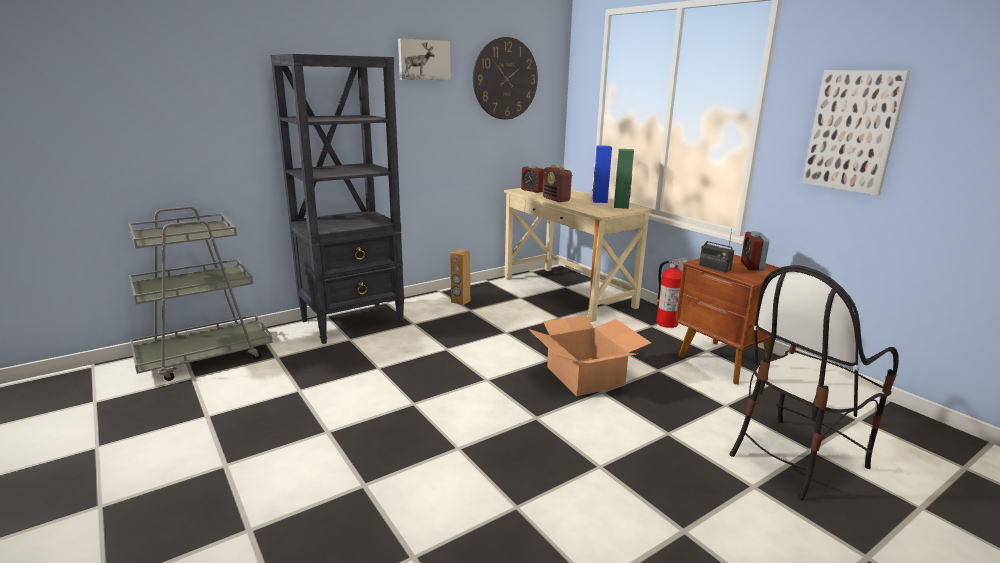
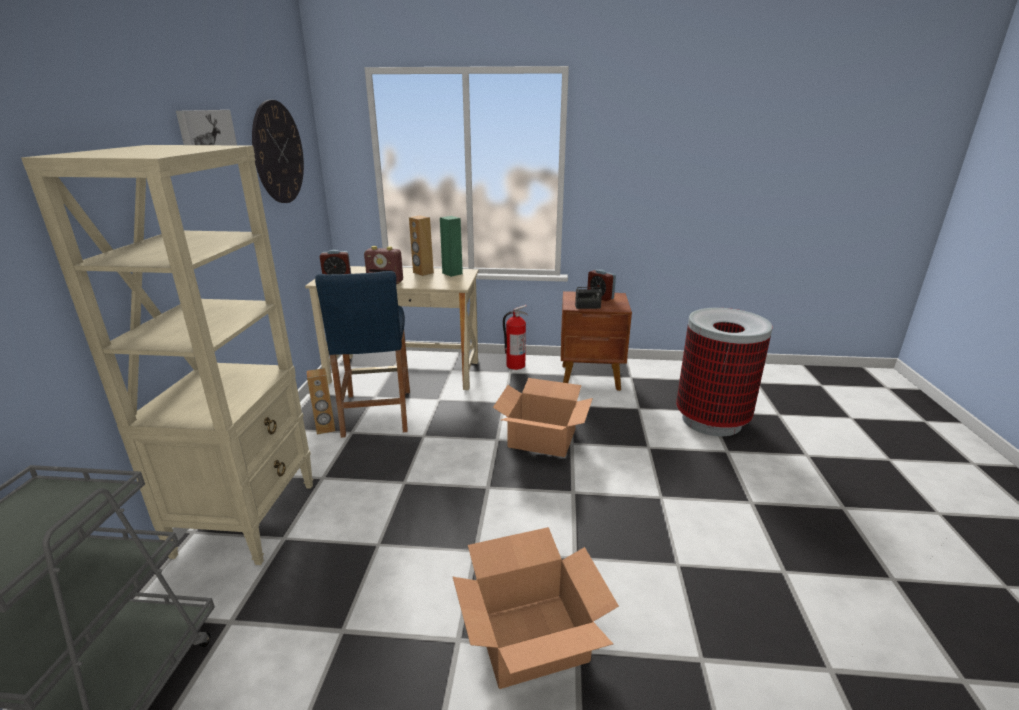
camera: 50 degrees left, 5 degrees up
(353, 322) = (248, 517): black bookcase -> beige bookcase
(356, 459) = (530, 637): none -> cardboard box
(504, 307) = (376, 412): none -> blue stool
(599, 201) = (423, 273): blue speaker -> brown speaker
(795, 457) = (711, 420): chair -> trash can
(852, 131) = (640, 180): picture -> none

